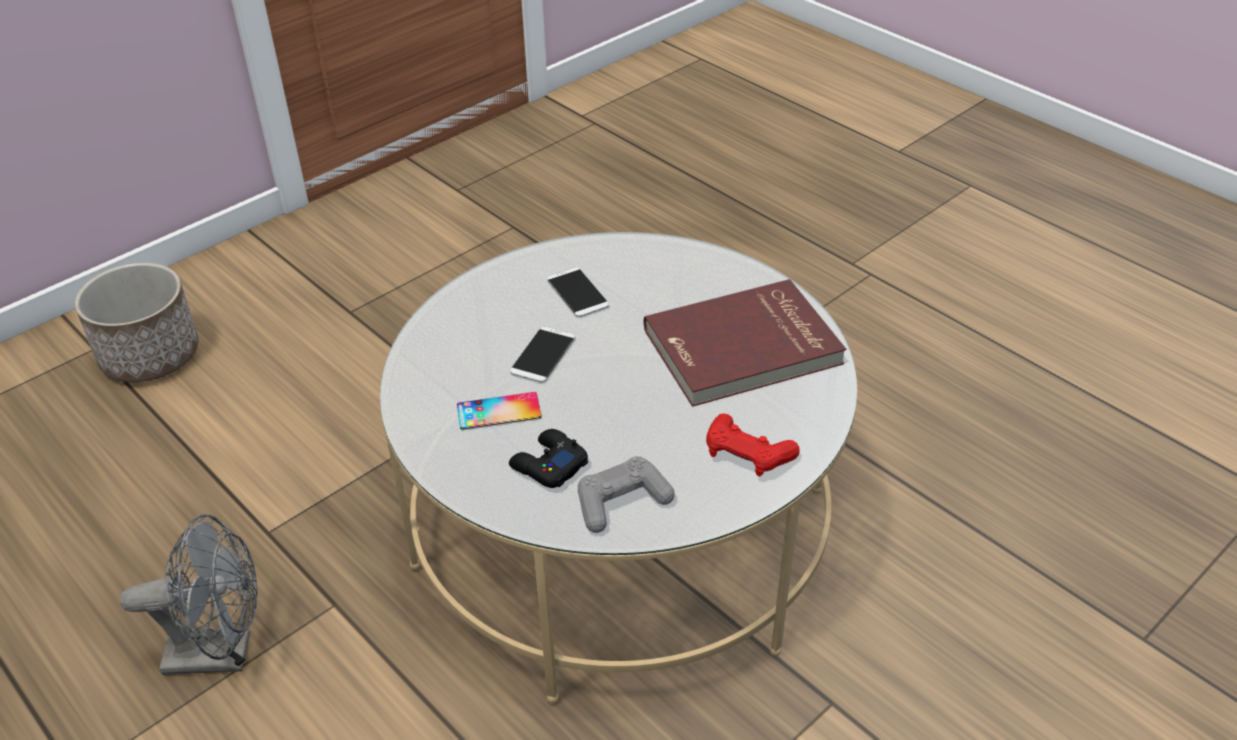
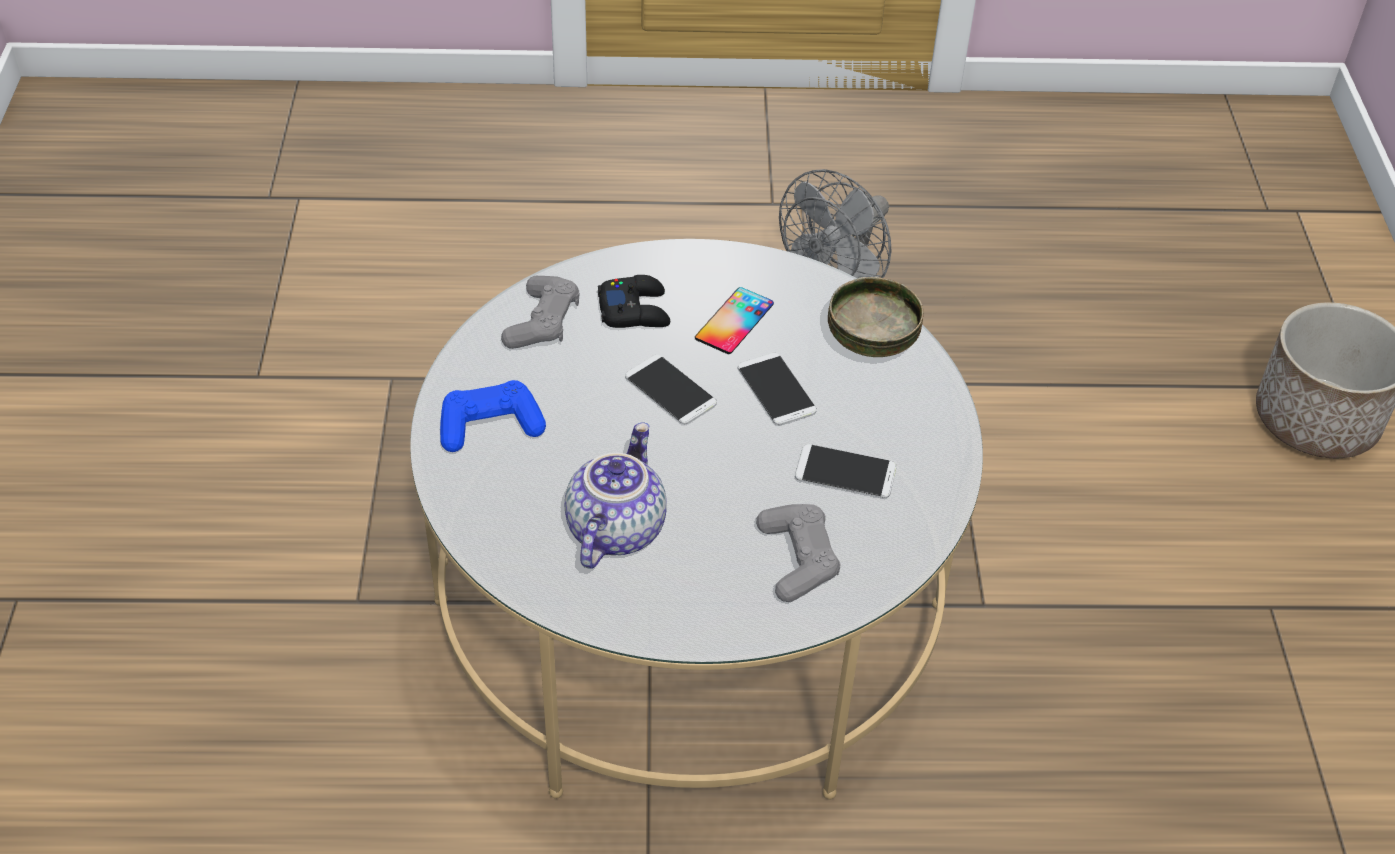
camera: 130 degrees right, 5 degrees up
(445, 343) = (870, 341): none -> bowl
(604, 398) = (670, 390): none -> phone
(666, 275) = (797, 560): none -> grey game controller
(743, 349) = (613, 528): red book -> teapot
(747, 454) = (490, 426): red game controller -> blue game controller

